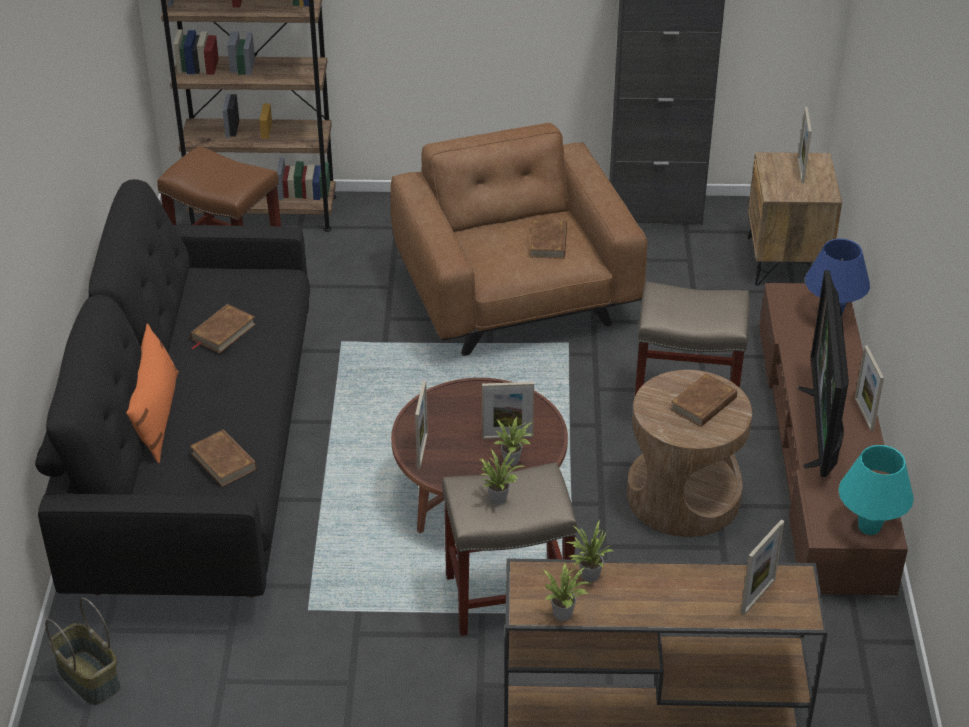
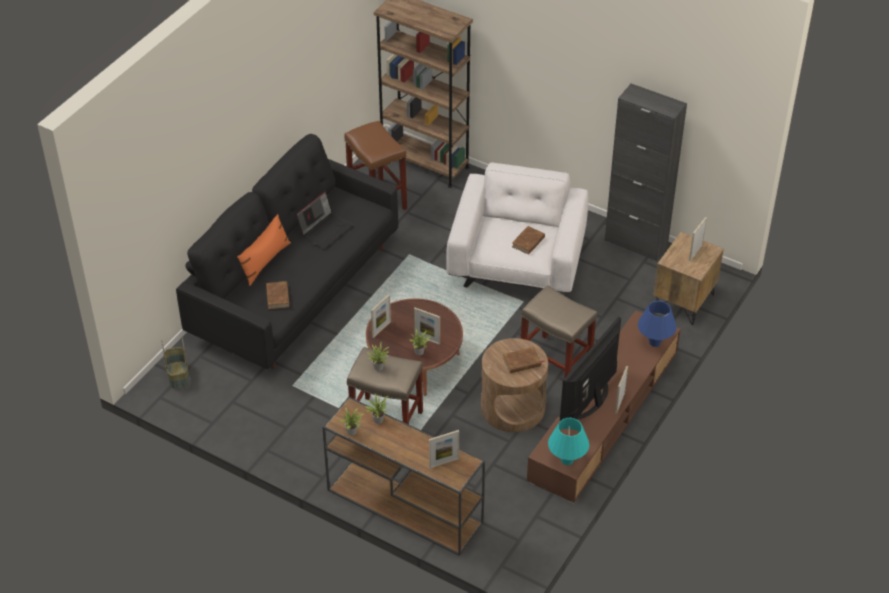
camera: 30 degrees right, 5 degrees up
(223, 332) = (325, 229): brown book -> laptop
(514, 296) = (517, 263): brown armchair -> white armchair

